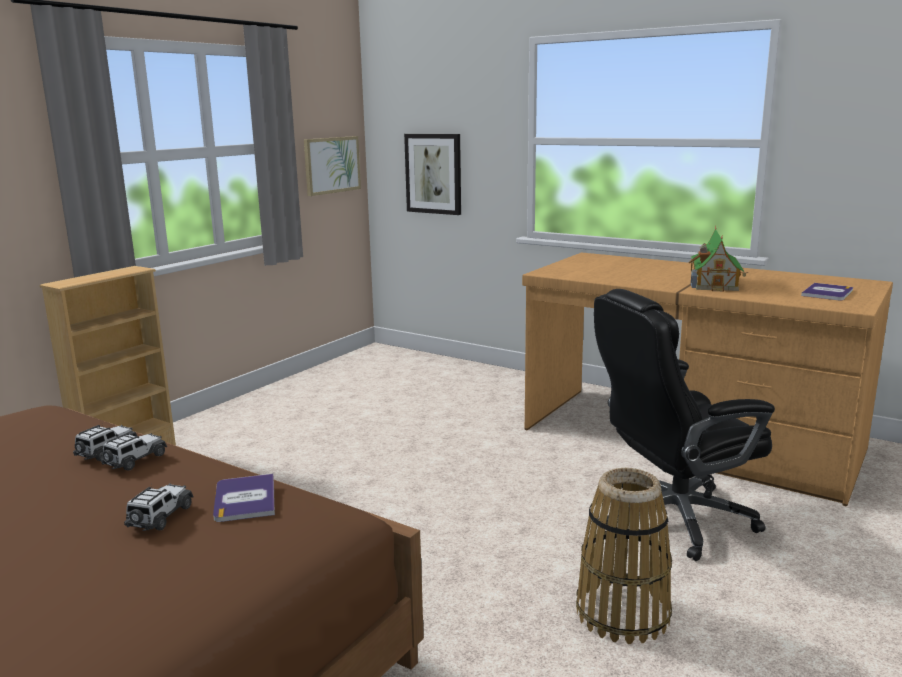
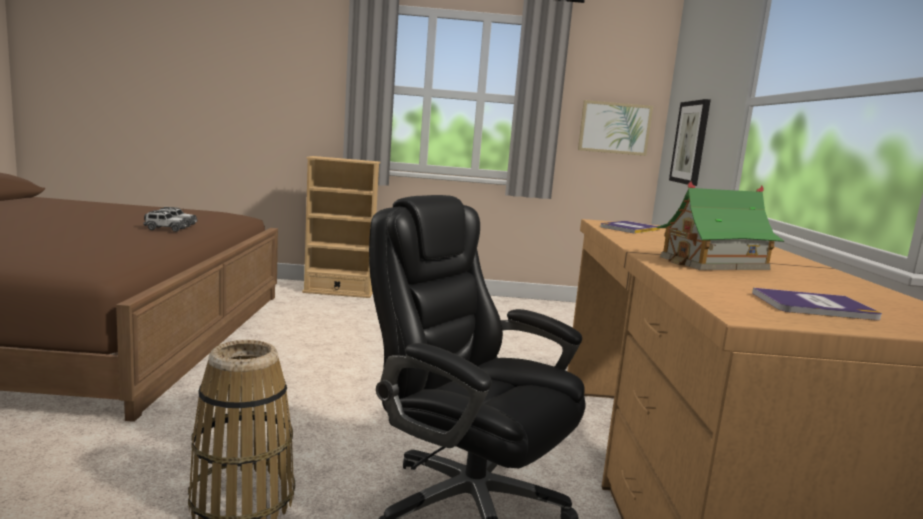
camera: 55 degrees right, 5 degrees down
(160, 517) = (81, 238): toy car -> none
(245, 499) = (112, 247): book -> book (629, 228)

